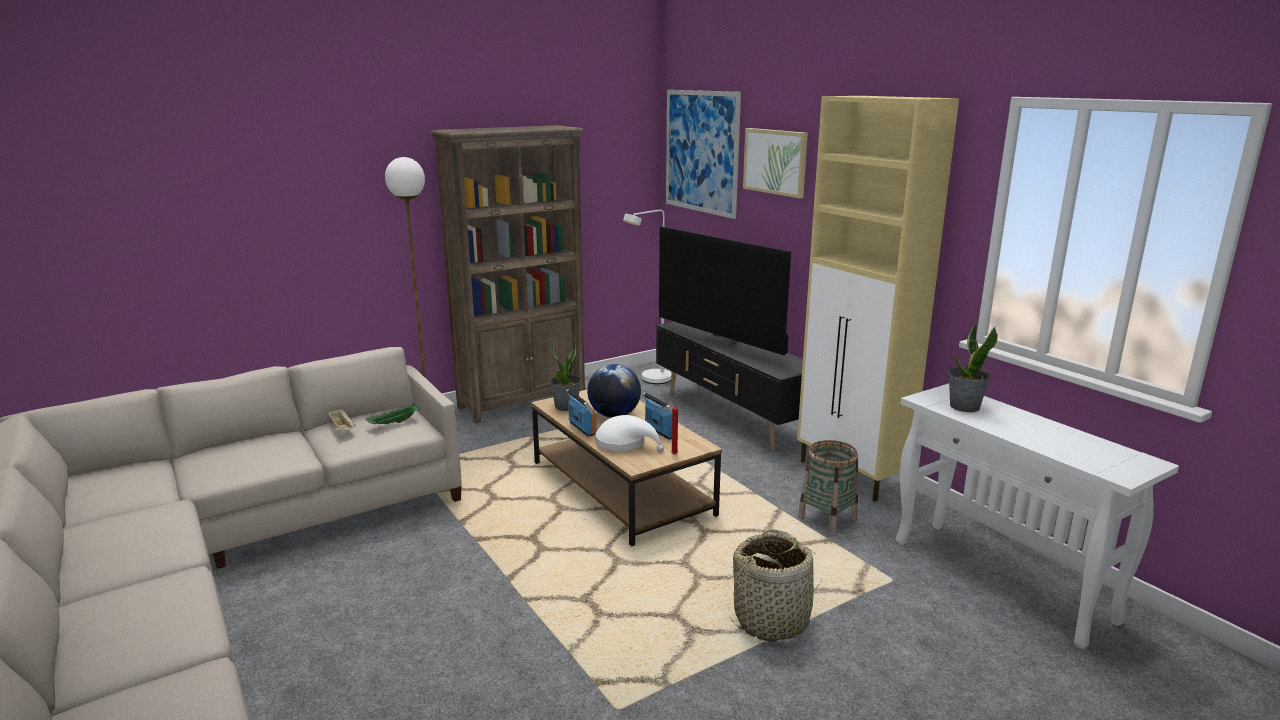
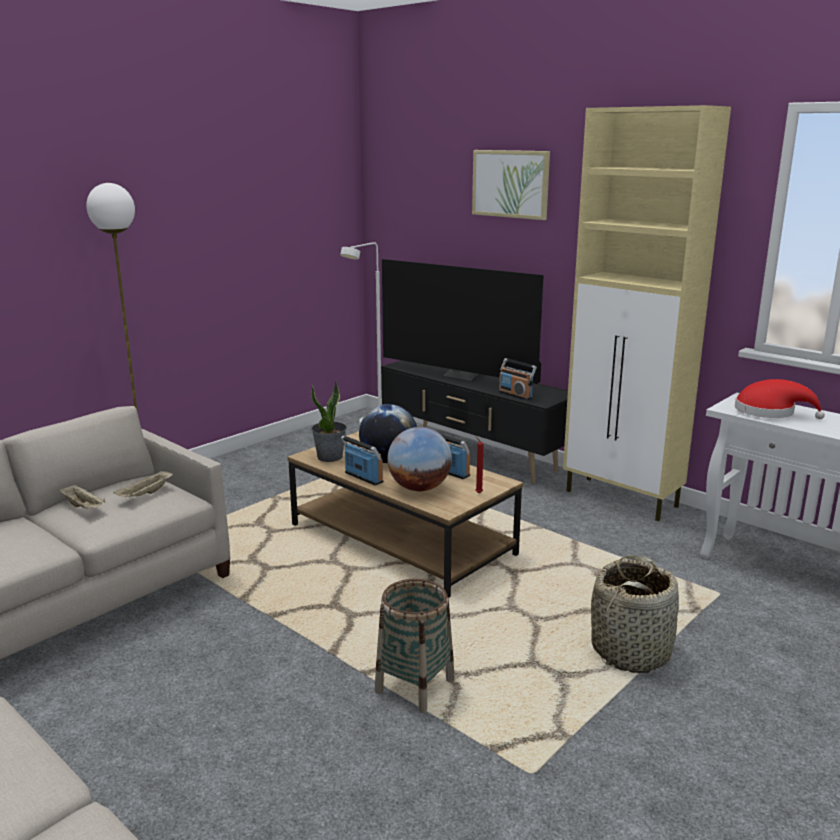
camera: 15 degrees left, 0 degrees up
(394, 423) = (145, 494): green tray -> beige tray
(523, 402) = (243, 462): brown bookcase -> none
(624, 443) = (419, 488): white hat -> globe
(701, 152) = (416, 179): picture -> none
(761, 364) = (515, 395): none -> radio
(827, 518) = (624, 542): basket -> basket (414, 686)
(964, 407) = (769, 412): potted plant -> red hat

